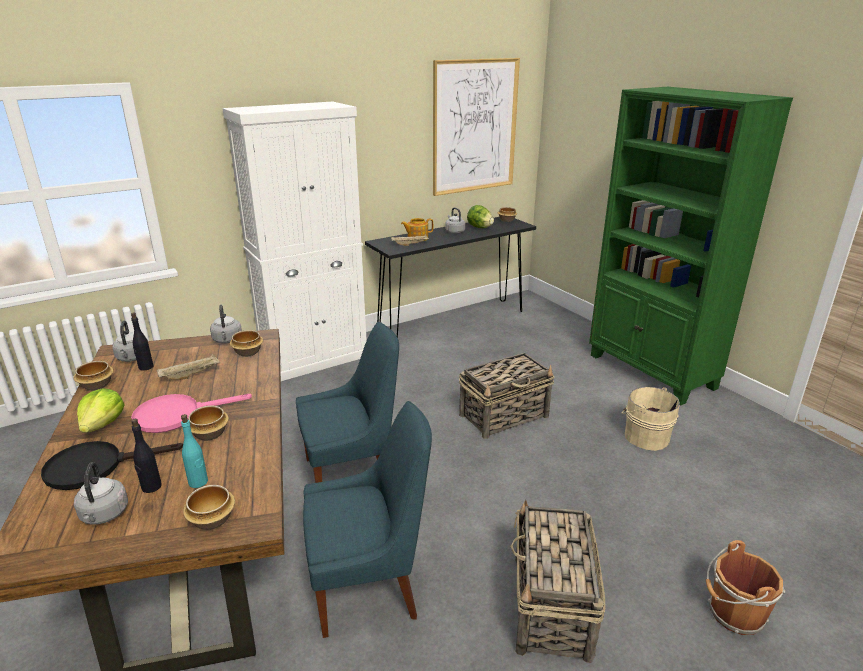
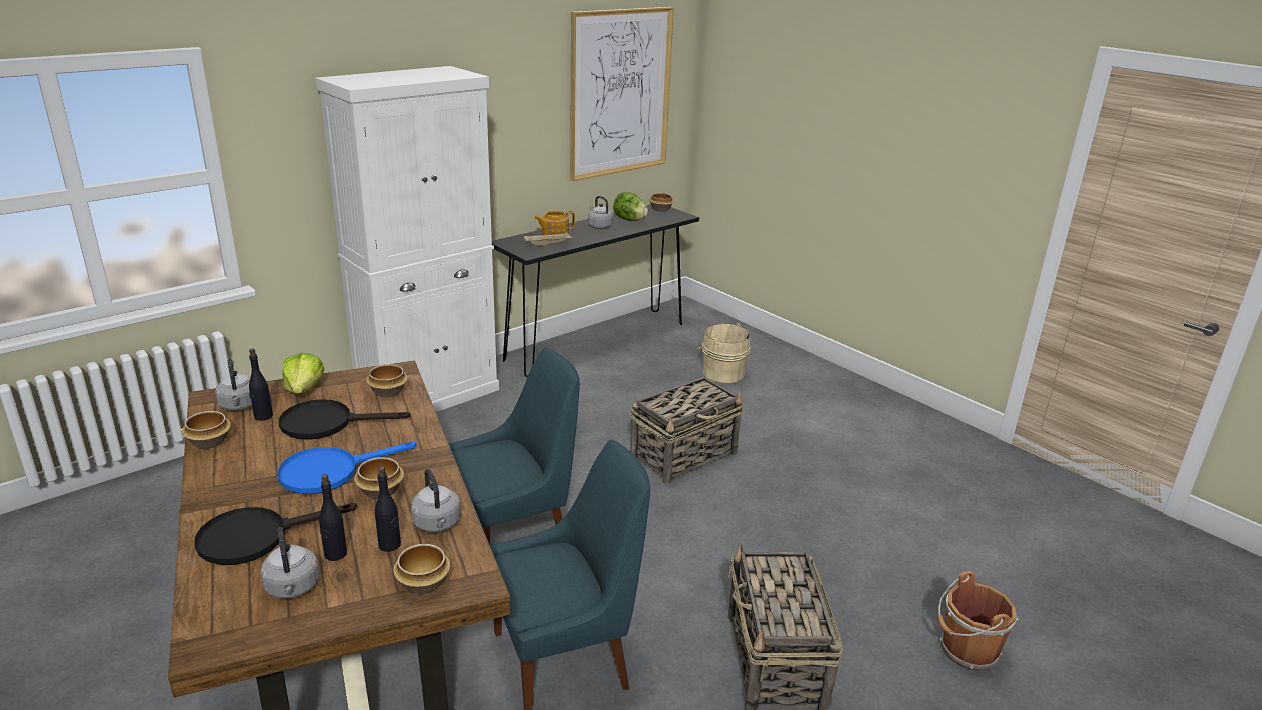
camera: 10 degrees left, 0 degrees up
(103, 424) = (240, 488): lettuce -> lettuce (304, 389)
(177, 415) = (330, 472): pink frying pan -> blue frying pan
(191, 375) = (327, 423): beige tray -> black frying pan
(198, 482) = (390, 545): turquoise bottle -> black bottle
(227, 340) = (355, 378): grey kettle -> grey kettle (437, 524)
(645, 436) = (850, 469): beige bucket -> beige bucket (721, 372)
(651, 372) = (847, 394): green bookcase -> none

